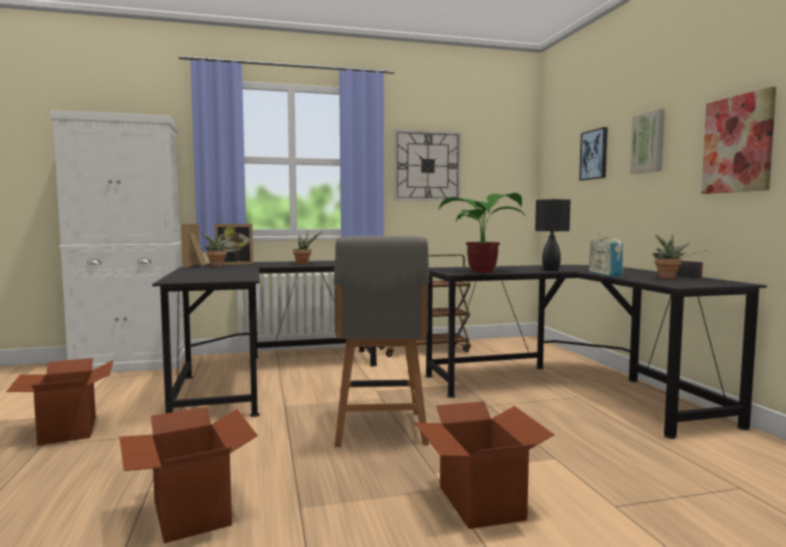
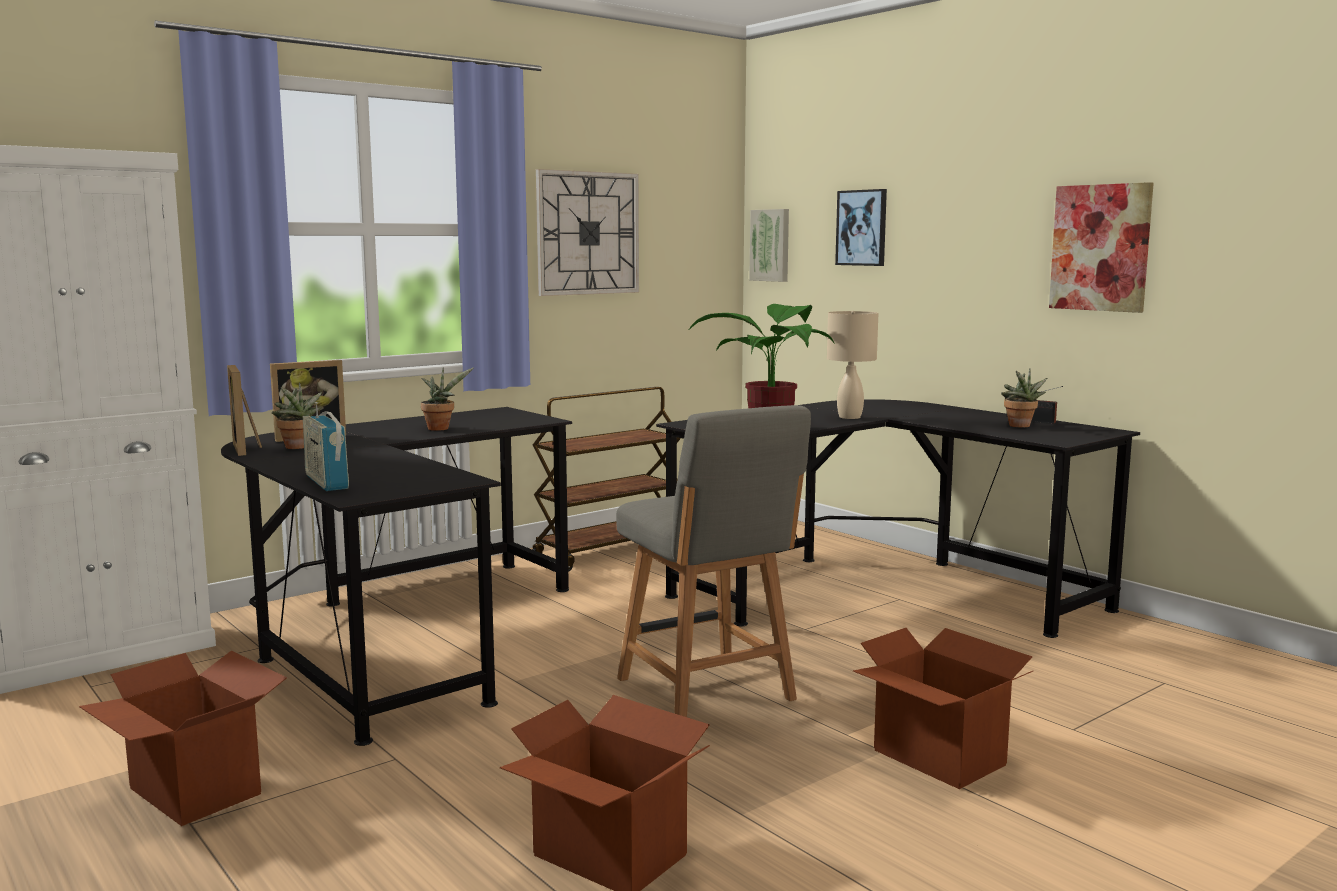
camera: 25 degrees left, 5 degrees up
(550, 270) = (849, 417): black table lamp -> beige table lamp
(604, 274) = (935, 422): radio -> radio (327, 482)
(649, 142) = (961, 224): picture -> picture (771, 245)

